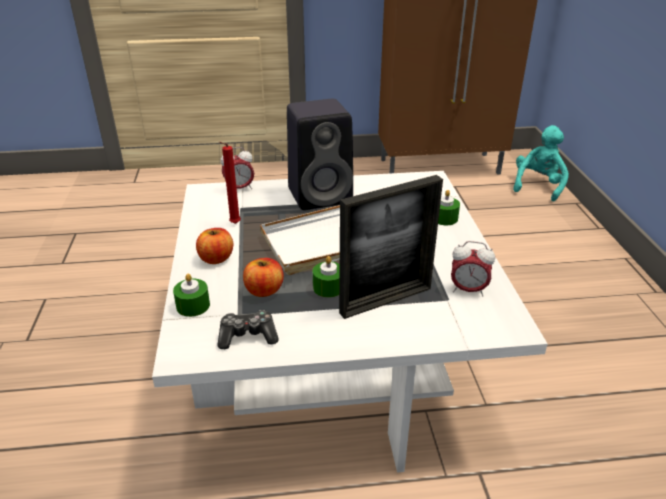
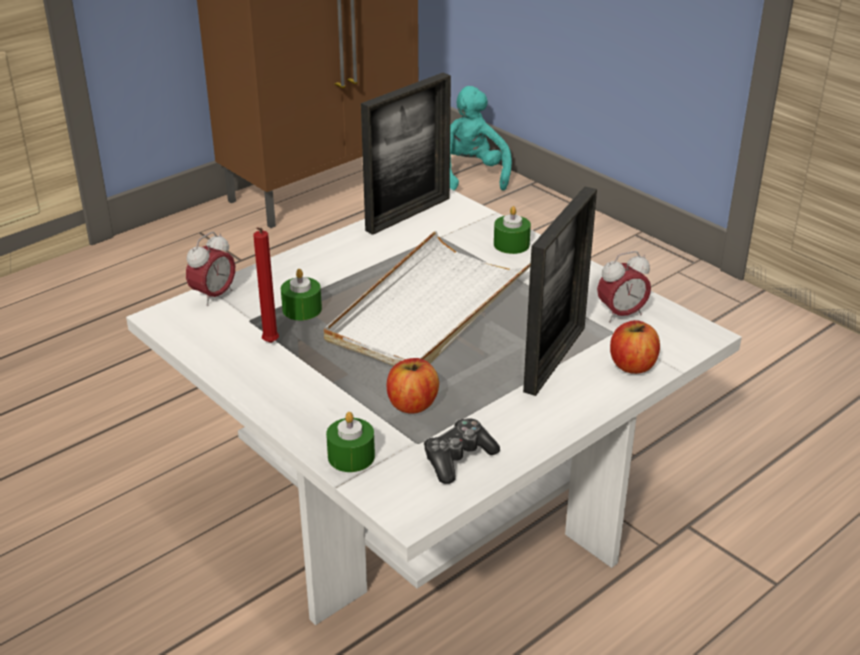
camera: 35 degrees left, 0 degrees up
(216, 258) = (305, 393): apple -> apple (632, 365)
(322, 195) = (336, 266): black speaker -> none
(328, 287) = (479, 370): green candle -> green candle (302, 309)
(400, 180) = (408, 214): none -> picture frame

